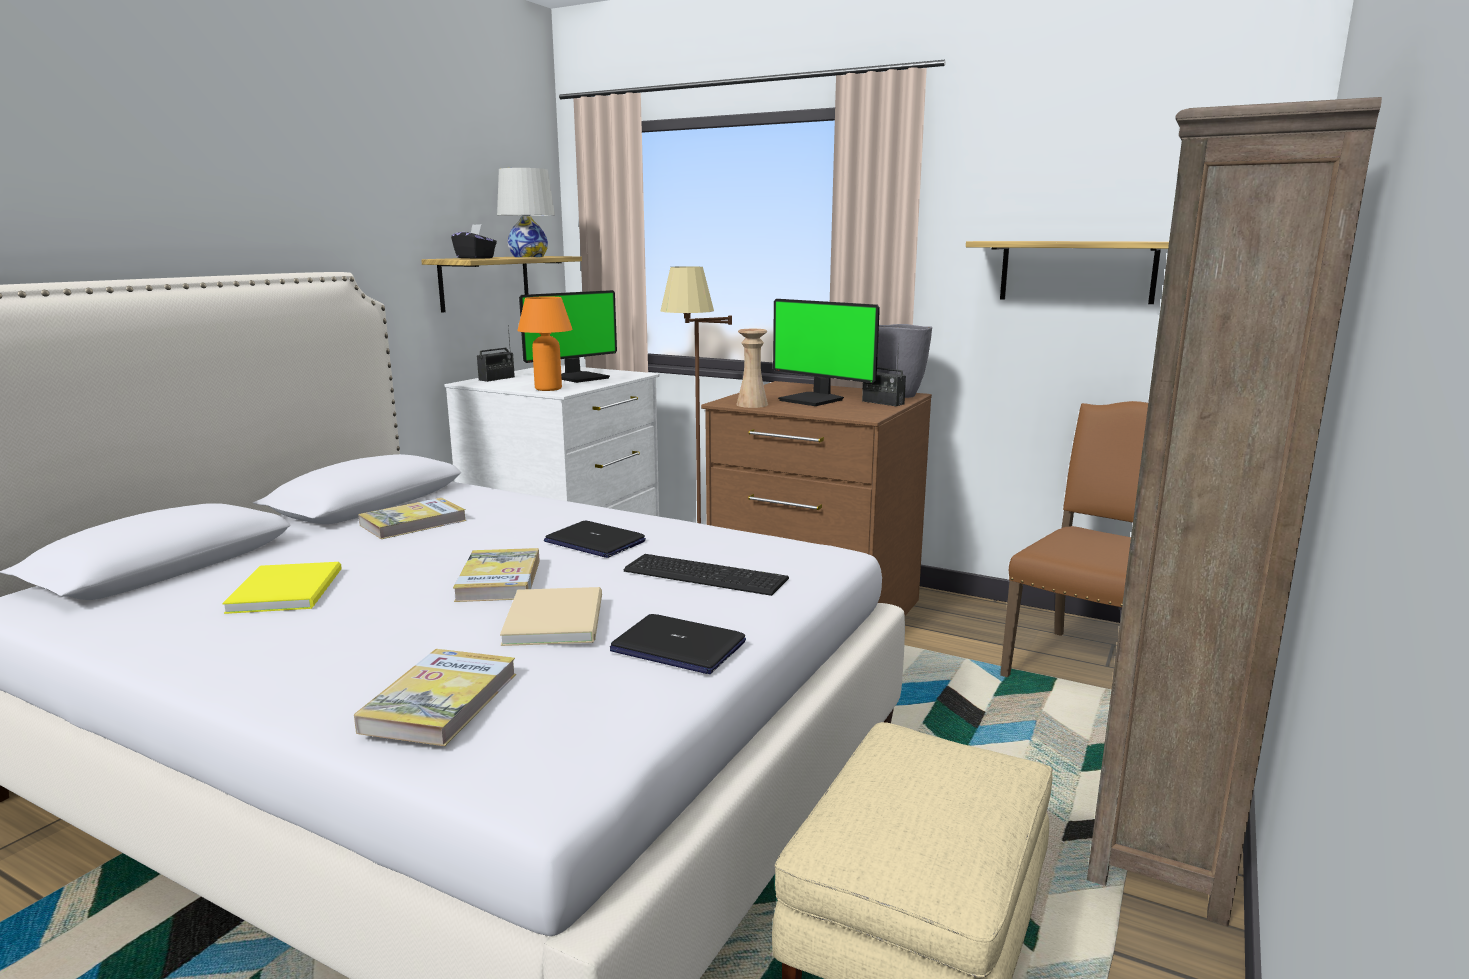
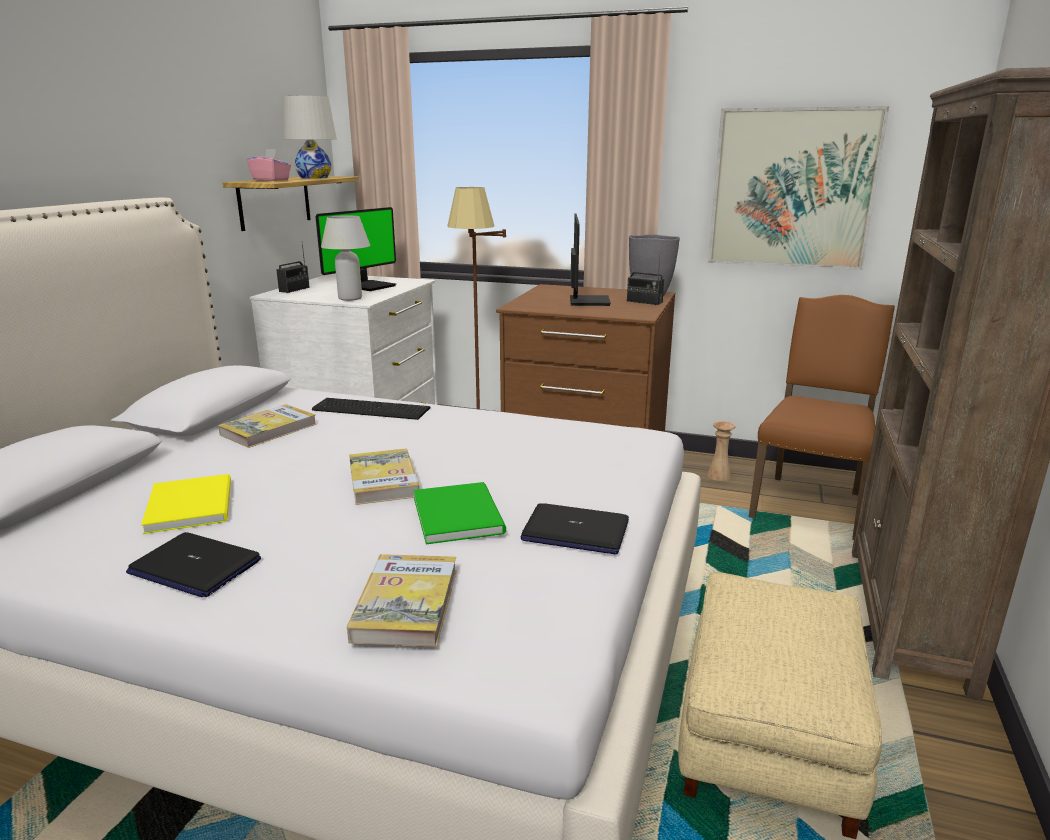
camera: 10 degrees left, 5 degrees up
(475, 258) = (271, 180): black tissue box -> pink tissue box
(548, 389) = (350, 298): orange table lamp -> white table lamp
(558, 618) = (459, 513): beige book -> green book
(594, 542) = (443, 437): laptop -> laptop (194, 567)
(704, 573) = (555, 461): keyboard -> keyboard (371, 408)
(752, 404) = (539, 307): beige vase -> beige vase (719, 475)
(813, 400) = (586, 301): monitor -> monitor turned 120 degrees counterclockwise
(1077, 271) = (792, 189): shelf -> picture

